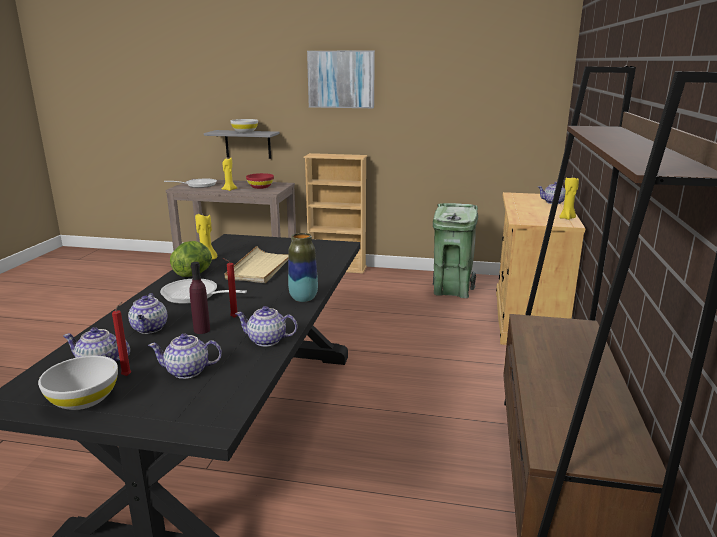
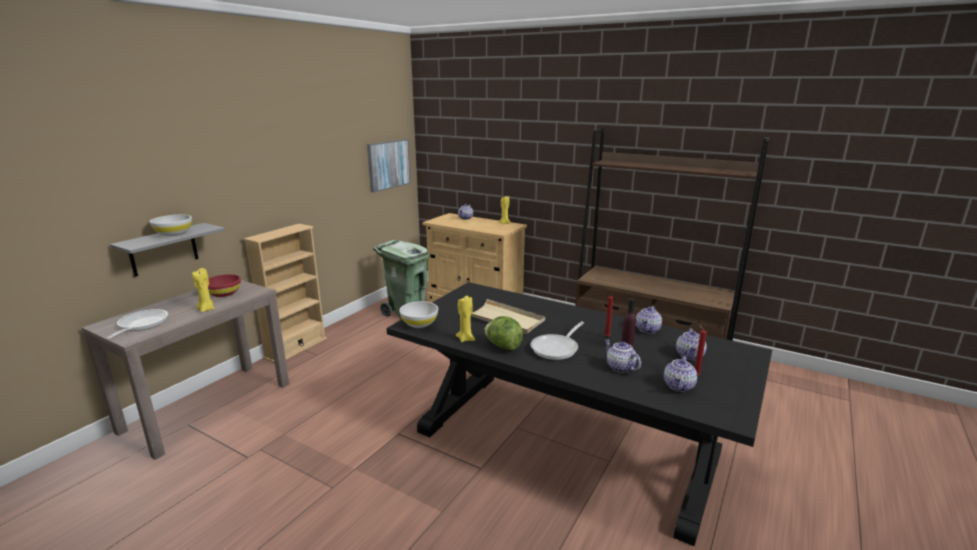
camera: 70 degrees left, 0 degrees up
(84, 399) = (729, 390): white bowl -> white bowl (419, 323)
(150, 329) = (619, 367): teapot -> teapot turned 135 degrees counterclockwise
(303, 298) = (580, 312): vase -> none
(341, 79) = (263, 150): picture -> picture (388, 164)

